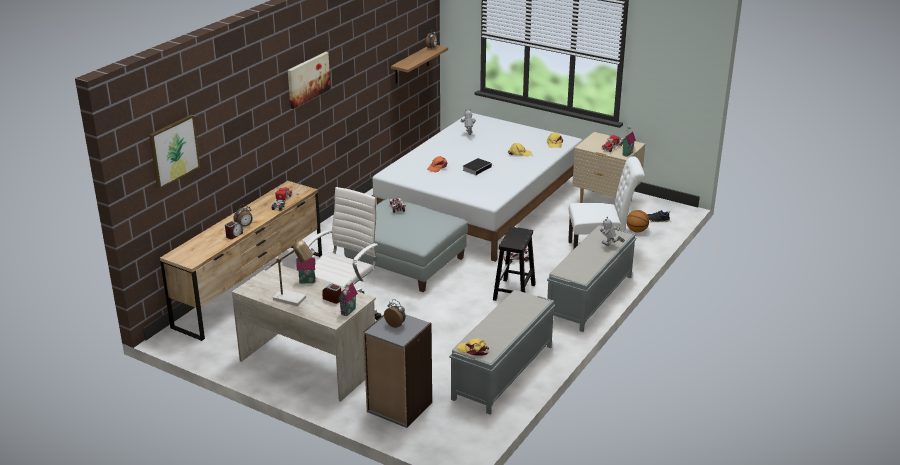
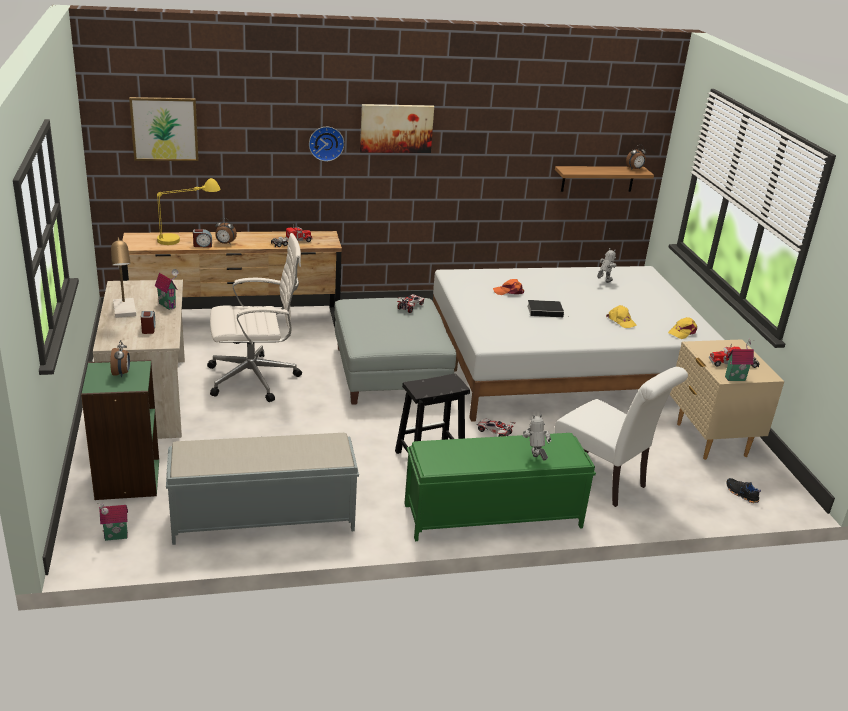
camera: 45 degrees right, 0 degrees up
(211, 236) = (187, 238): none -> yellow table lamp
(271, 111) = (326, 143): none -> wall clock
(349, 311) = (134, 345): toy house -> toy house (116, 537)
(399, 407) = (126, 479): grey bookcase -> green bookcase
(473, 350) = (185, 455): yellow cap -> none
(589, 298) = (491, 516): grey bench -> green bench
(636, 231) = (689, 488): basketball -> none

